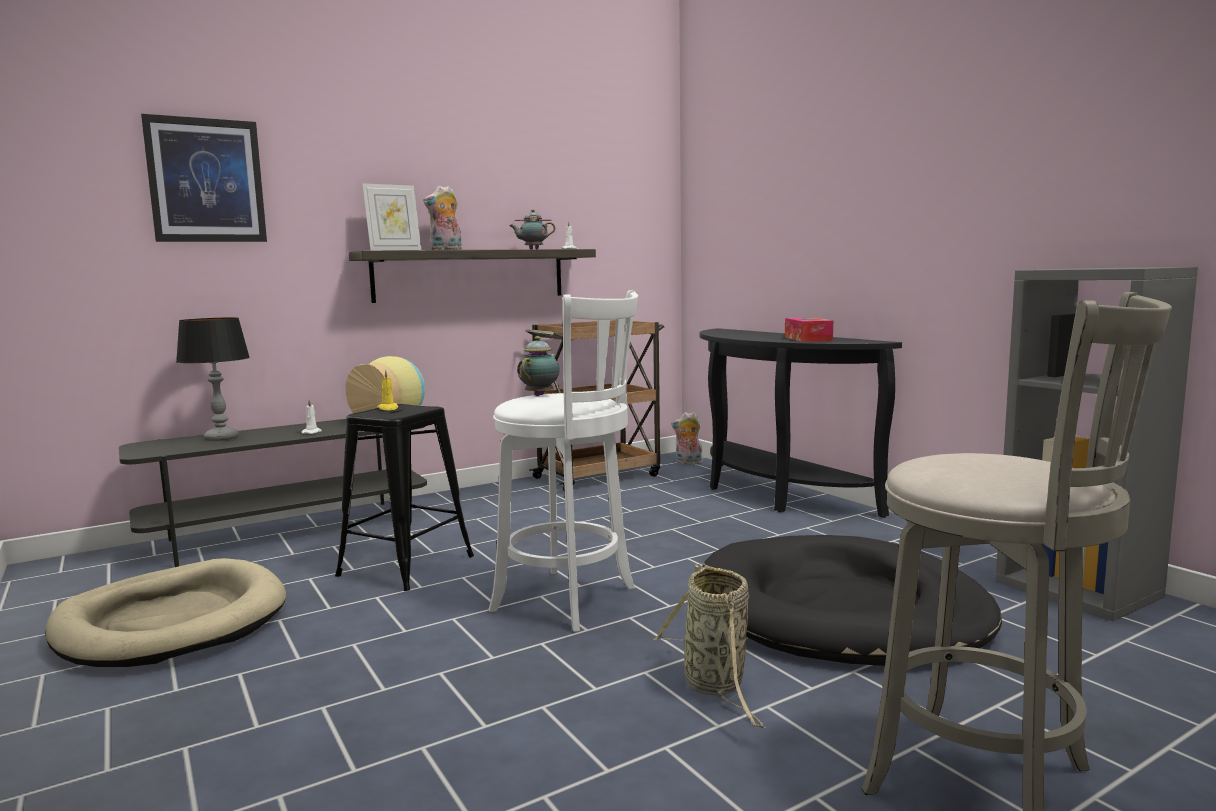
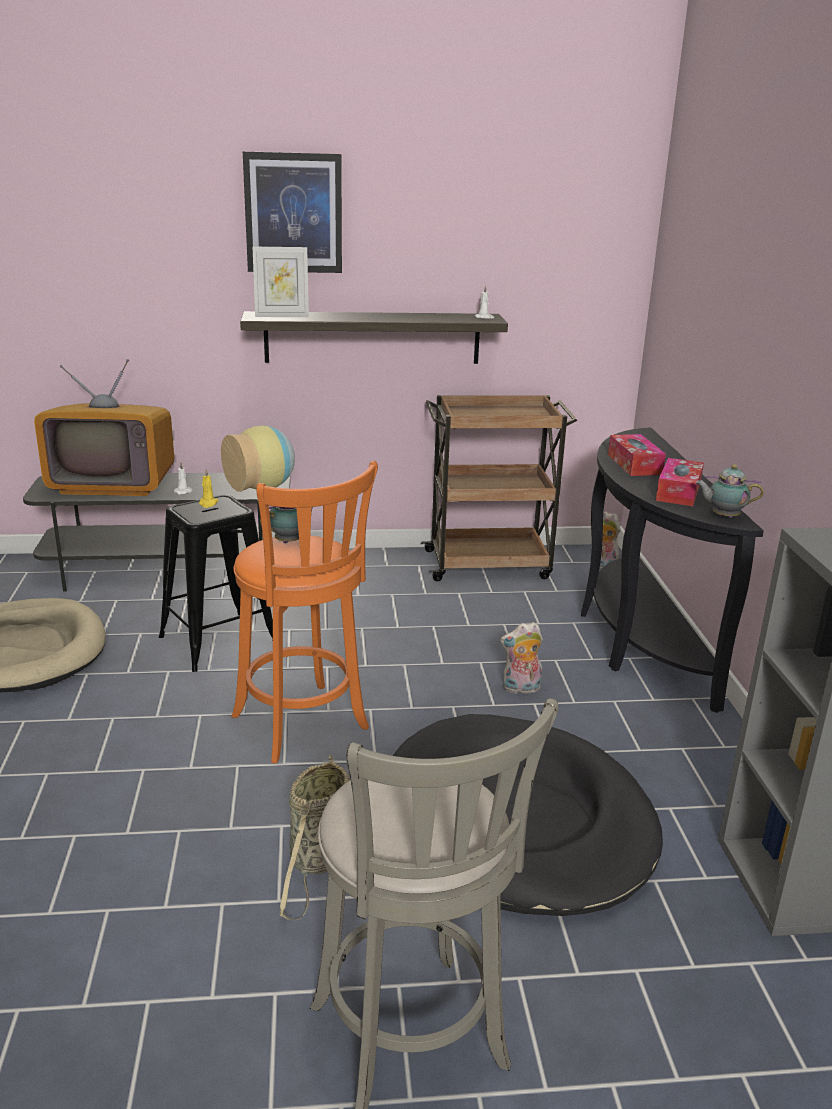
camera: 25 degrees right, 15 degrees up
(206, 181) = (111, 241): picture -> picture (293, 213)
(222, 438) = (113, 484): table lamp -> television
(446, 250) = (336, 317): plush toy -> plush toy (520, 689)
(532, 249) = (436, 318): teapot -> teapot (723, 516)
(571, 600) = (303, 726): white stool -> orange stool
(748, 336) = (634, 464): none -> tissue box

